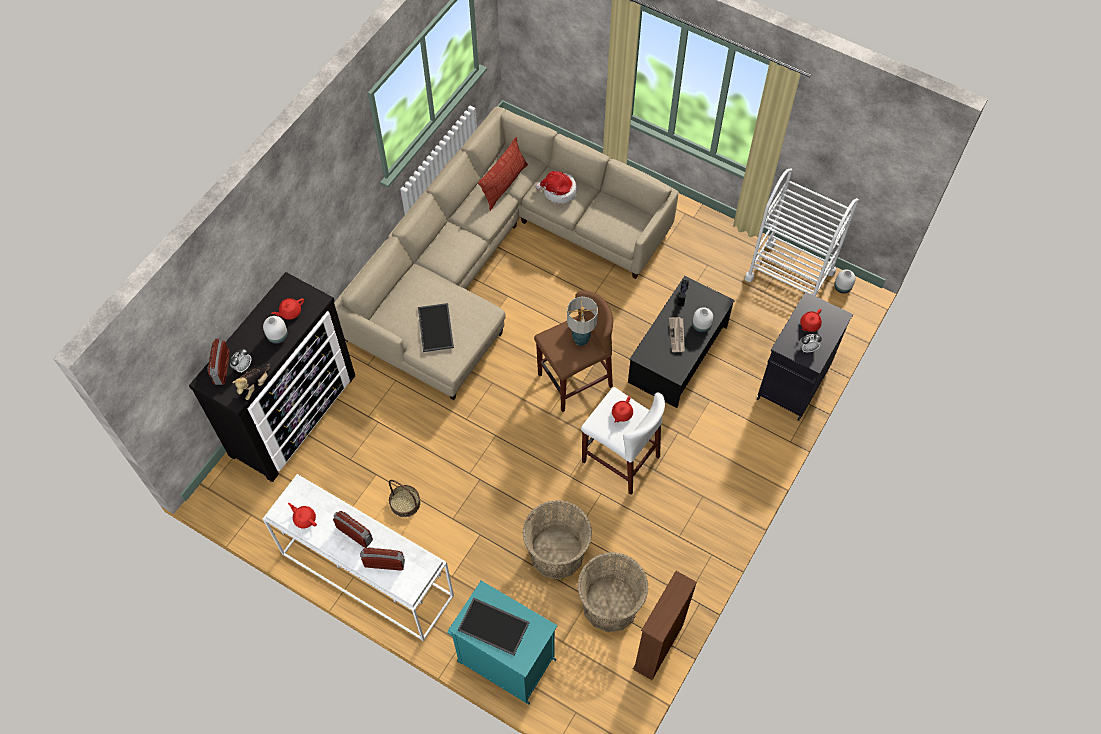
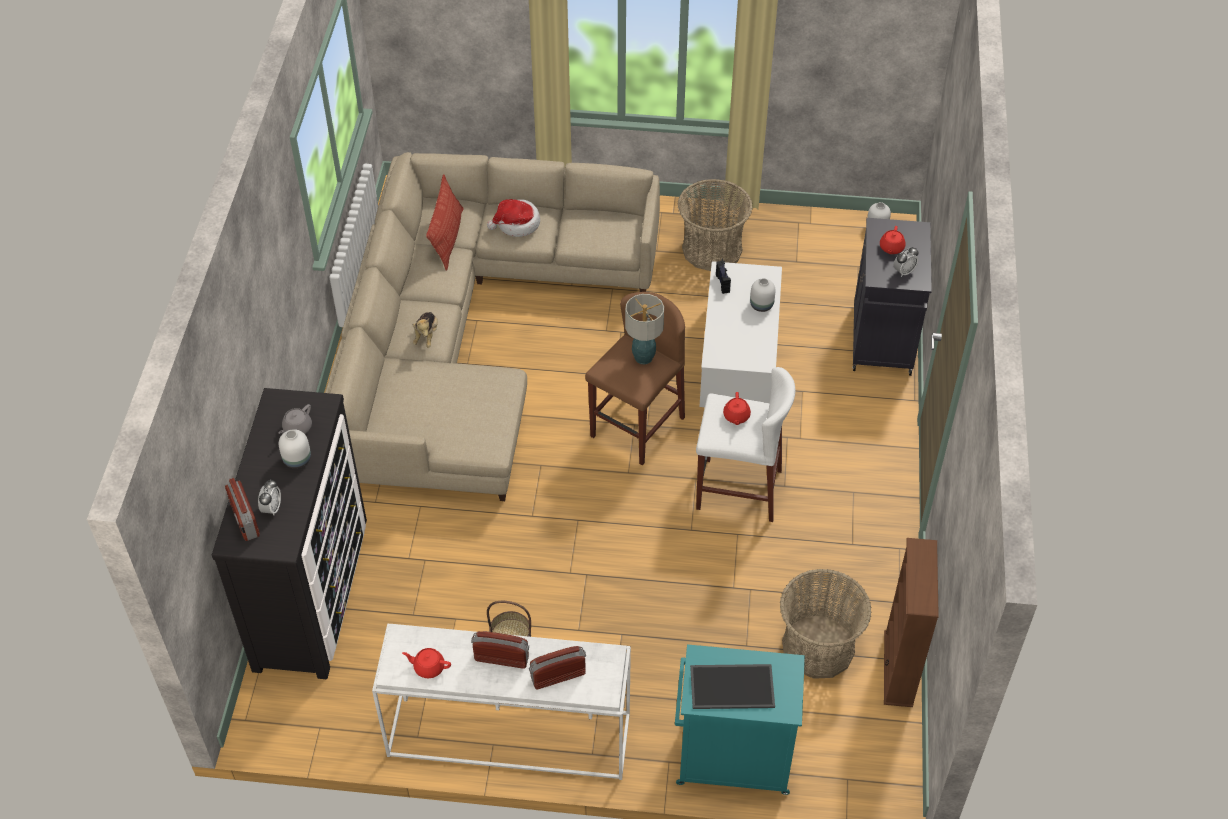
camera: 25 degrees left, 10 degrees down
(255, 385) = (300, 523): plush toy -> plush toy (426, 335)
(290, 312) = (297, 428): red teapot -> grey teapot
(436, 328) = (455, 415): tray -> none
(556, 552) = (724, 617): basket -> basket (712, 249)
(677, 335) = (740, 324): newspaper -> none
(678, 353) = (739, 356): black coffee table -> white coffee table
(789, 275) = (813, 235): white cart -> none

